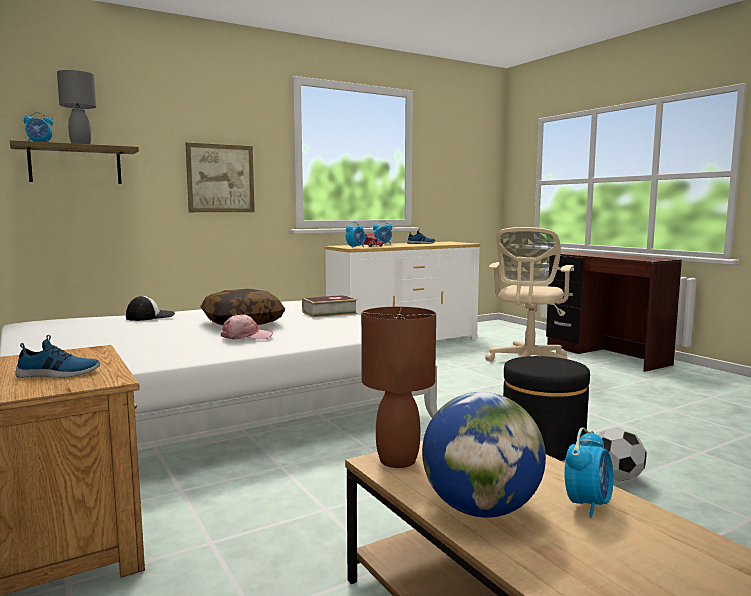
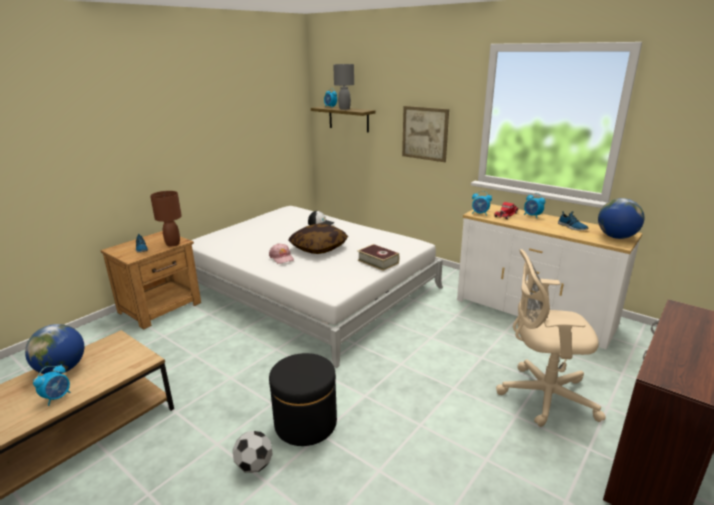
camera: 70 degrees right, 15 degrees up
(397, 461) = (116, 342): brown table lamp -> brown table lamp (172, 244)
(453, 242) = (616, 237): none -> globe
(587, 504) = (57, 397): alarm clock -> alarm clock turned 75 degrees counterclockwise

